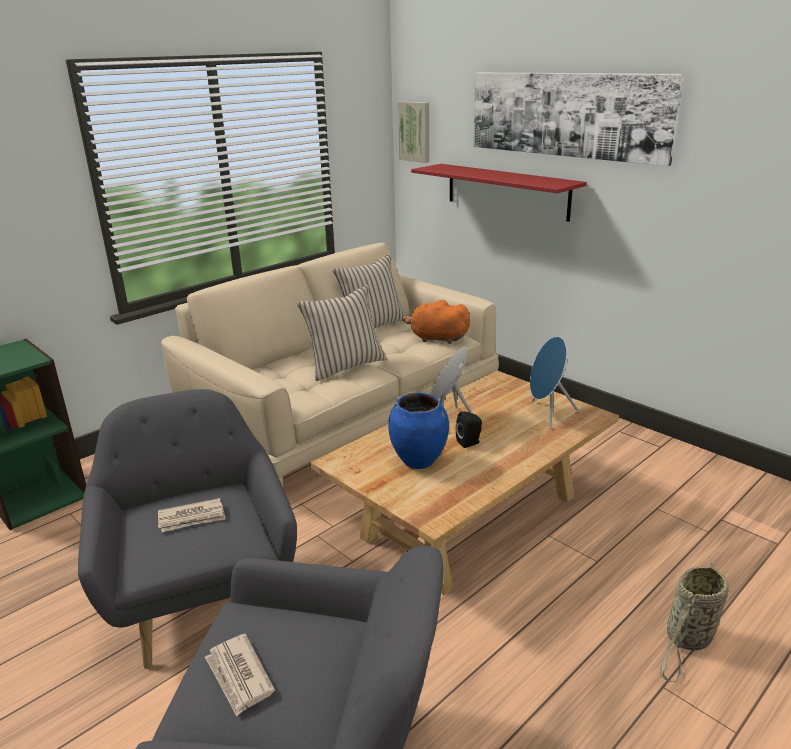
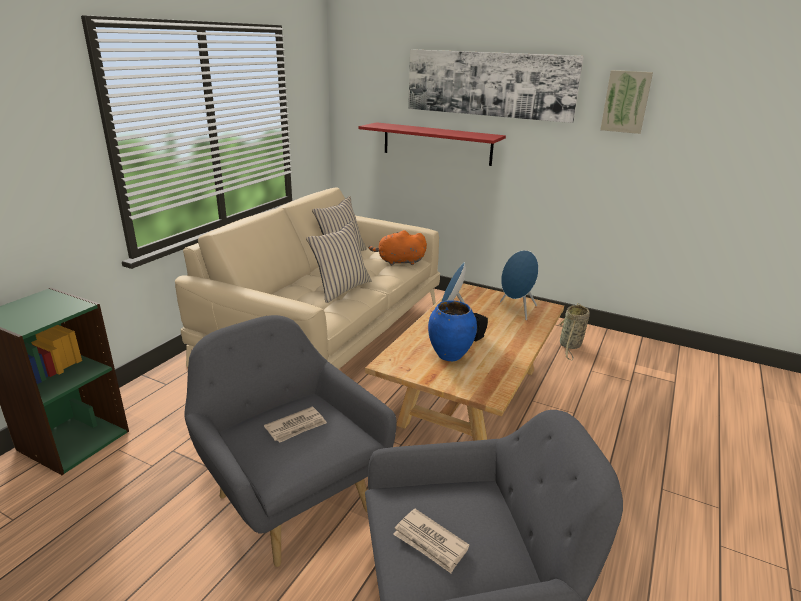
camera: 20 degrees left, 0 degrees up
(415, 131) = (351, 96): picture -> picture (626, 101)
(688, 640) = (659, 454): basket -> basket (570, 346)

